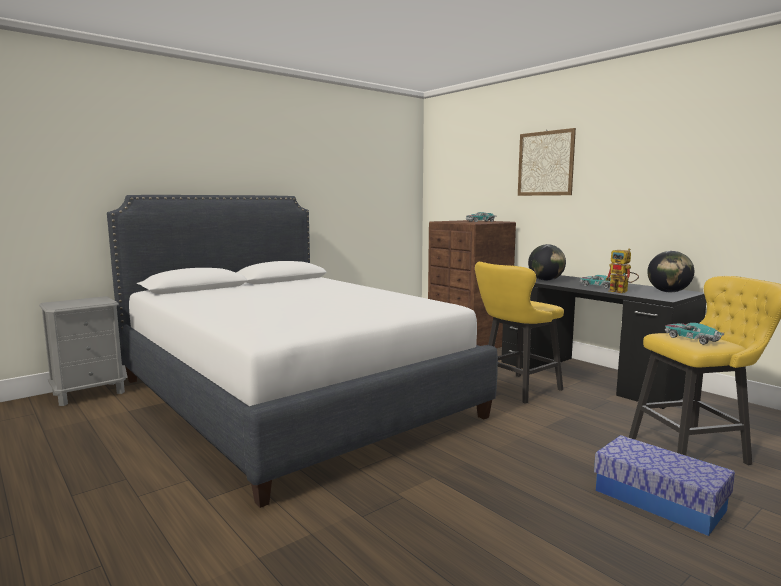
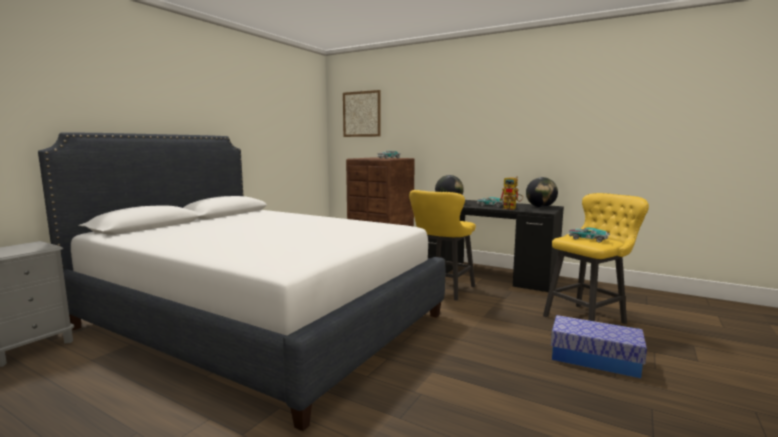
camera: 20 degrees left, 0 degrees up
(545, 162) = (437, 111): picture -> picture (361, 113)

